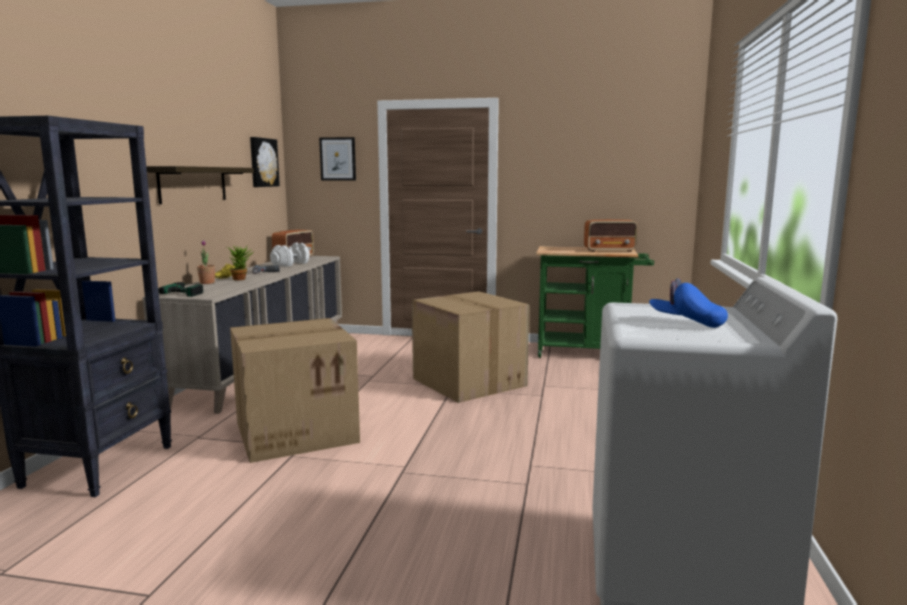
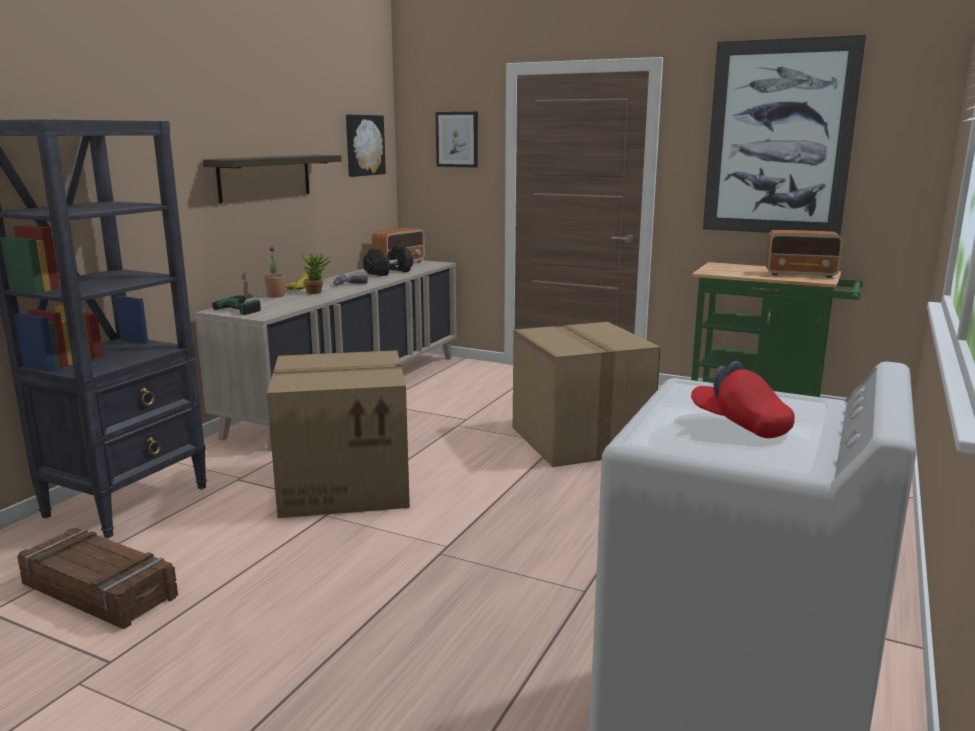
camera: 15 degrees right, 5 degrees up
(109, 539) = (100, 590): none -> crate
(290, 264) = (388, 272): white dumbbell -> black dumbbell
(584, 156) = (779, 138): none -> picture
(686, 322) = (740, 425): blue cap -> red cap

